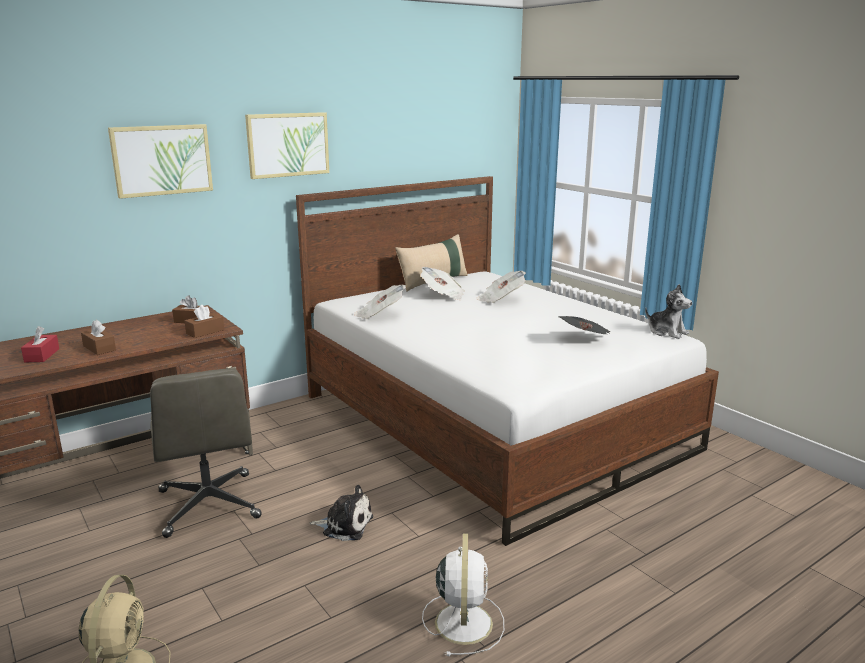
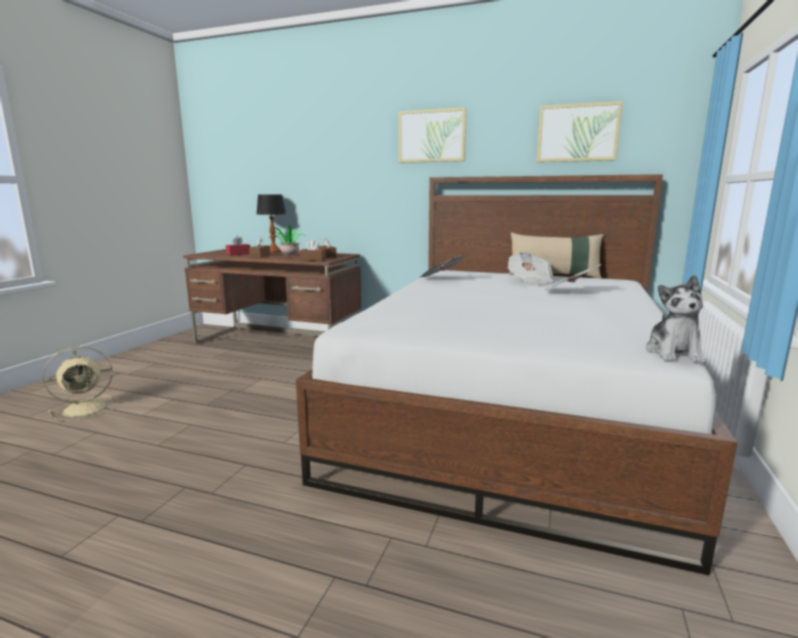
camera: 55 degrees right, 5 degrees down
(69, 334) = (273, 251): none -> table lamp
(142, 335) = (289, 256): none -> potted plant
(162, 160) = (341, 146): picture -> picture (577, 133)
(209, 505) = (261, 371): grey office chair -> none
(345, 525) = (274, 413): plush toy -> none
(463, 621) = (173, 499): white fan -> none
(585, 339) = (538, 327): newspaper -> none

